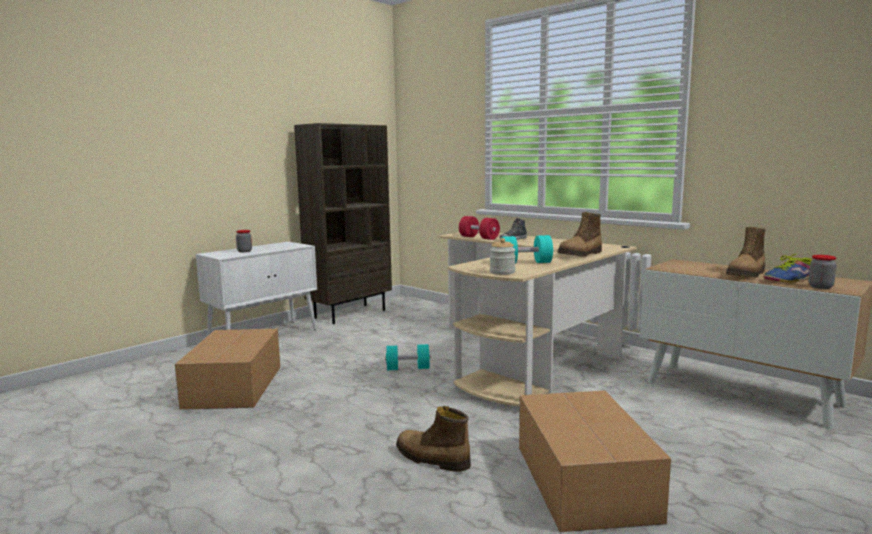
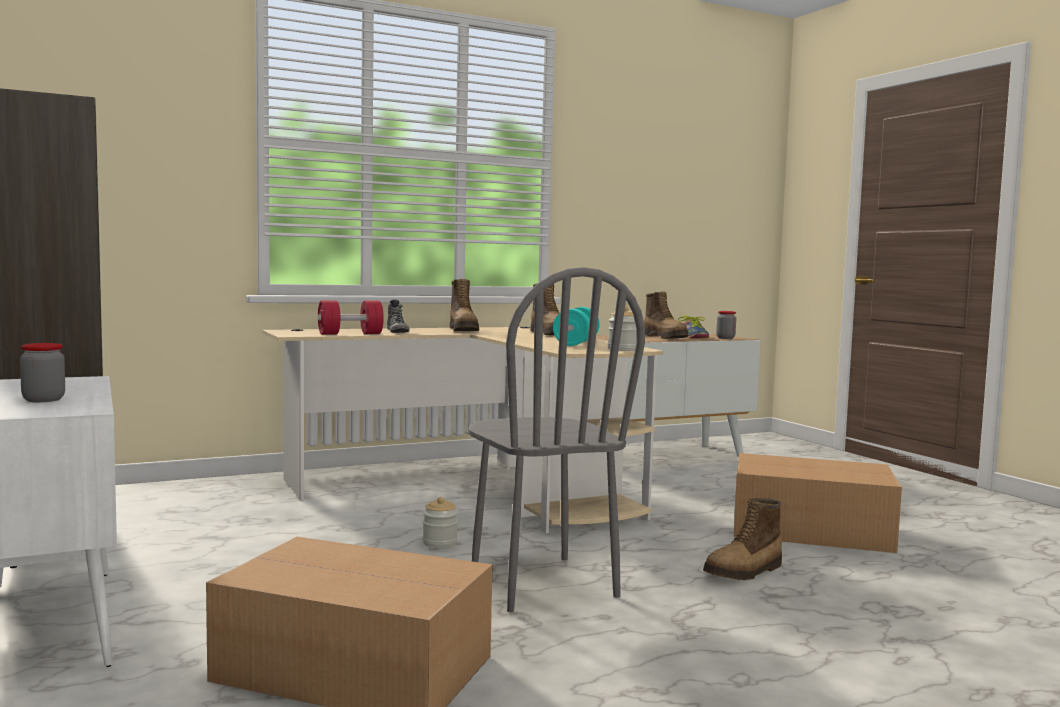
camera: 70 degrees left, 5 degrees down
(360, 401) = (541, 583): none -> grey chair
(408, 368) = (440, 543): turquoise dumbbell -> jar
(557, 243) = (464, 330): none -> boot

